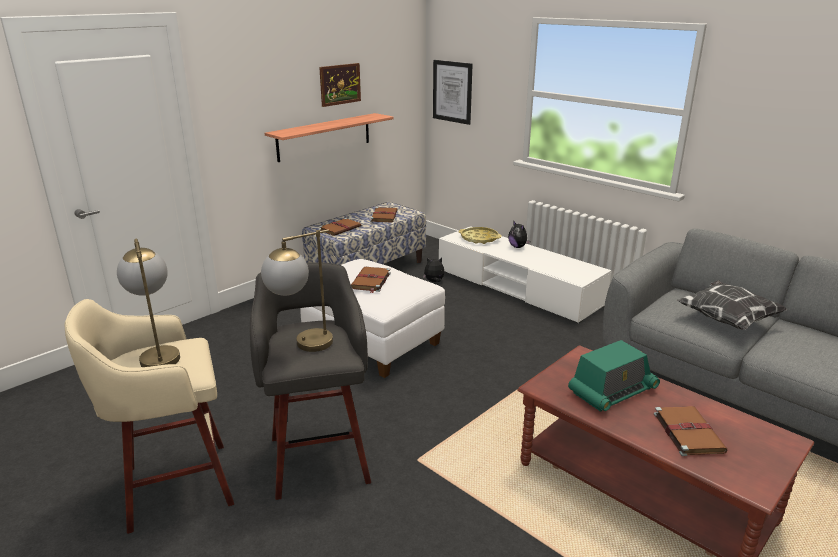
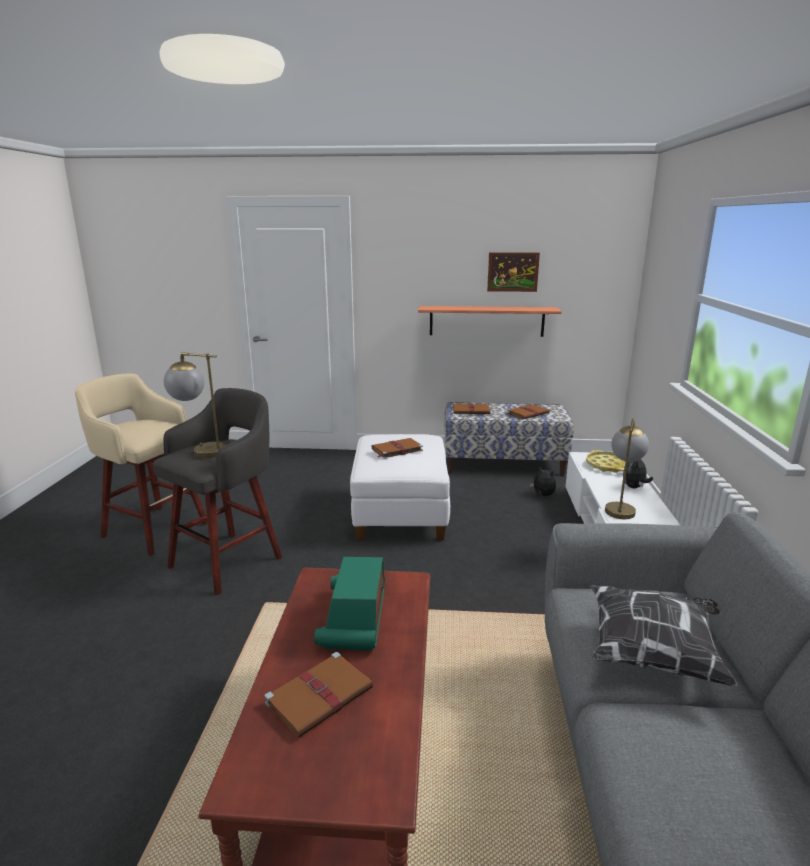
camera: 50 degrees right, 5 degrees down
(158, 353) = (149, 424): table lamp -> table lamp (620, 507)
(452, 91) = (652, 294): picture -> none
(612, 391) = (354, 619): radio -> radio turned 75 degrees clockwise

